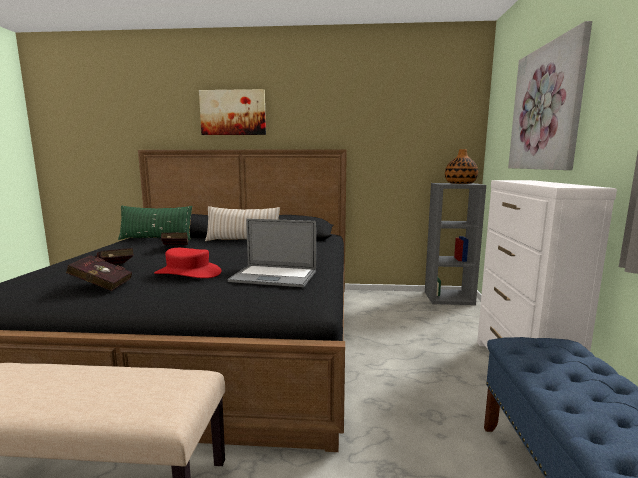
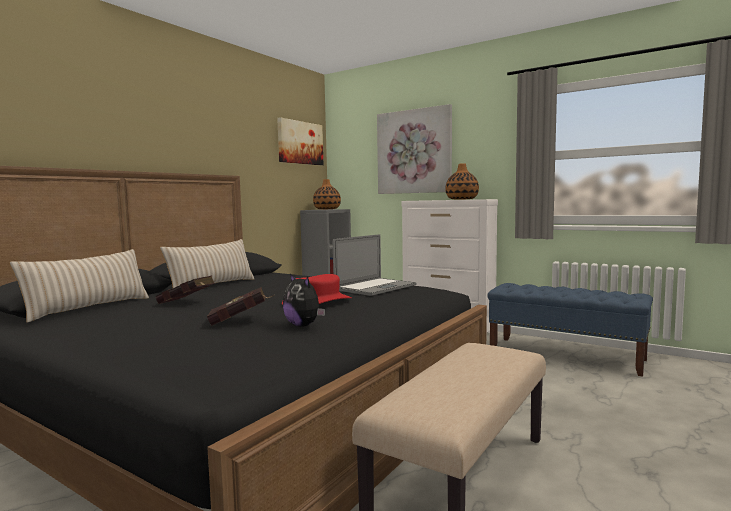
camera: 60 degrees left, 5 degrees down
(100, 285) = (304, 325): red book -> plush toy
(156, 239) = (89, 308): green pillow -> beige pillow
(233, 112) = (102, 117): picture -> picture (300, 142)
(552, 184) = (461, 199): none -> vase

